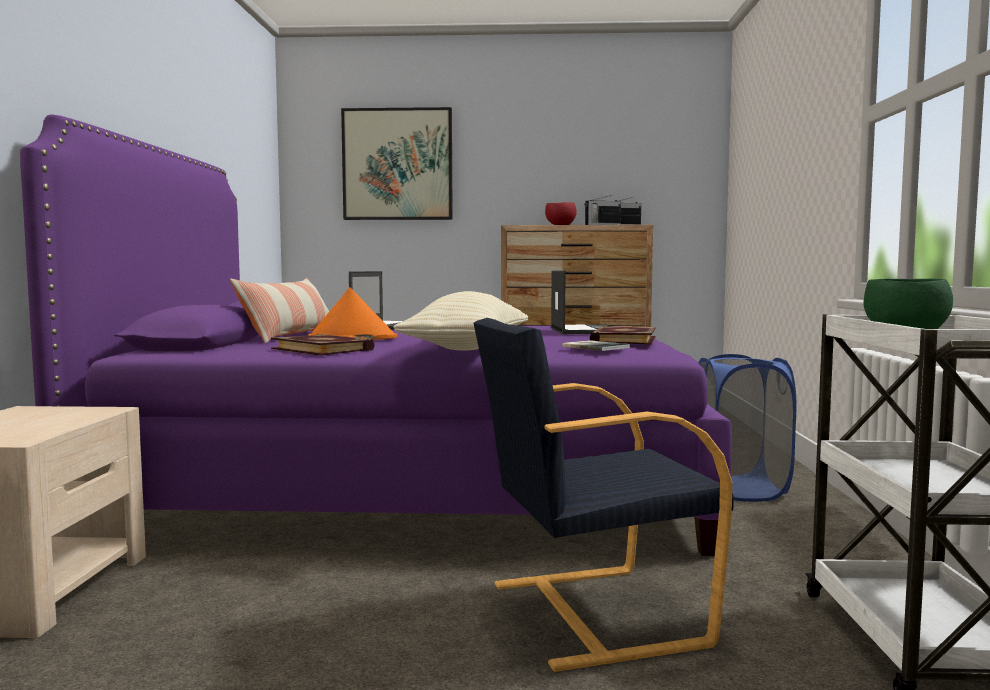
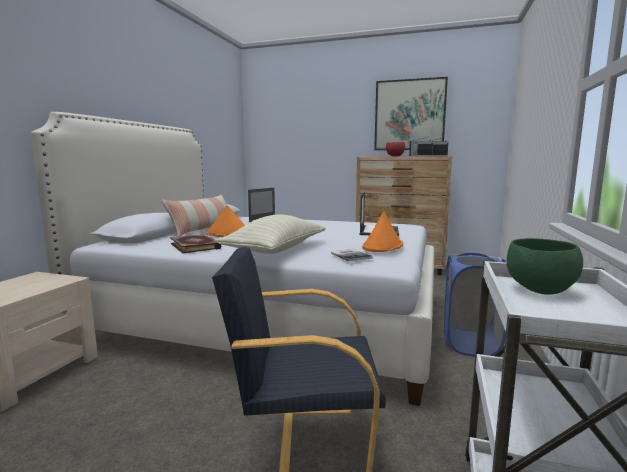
camera: 15 degrees right, 5 degrees up
(397, 164) = (305, 120): picture -> picture (409, 115)
(412, 484) = (270, 317): purple bed -> white bed
(622, 339) = (382, 246): book -> orange hat

